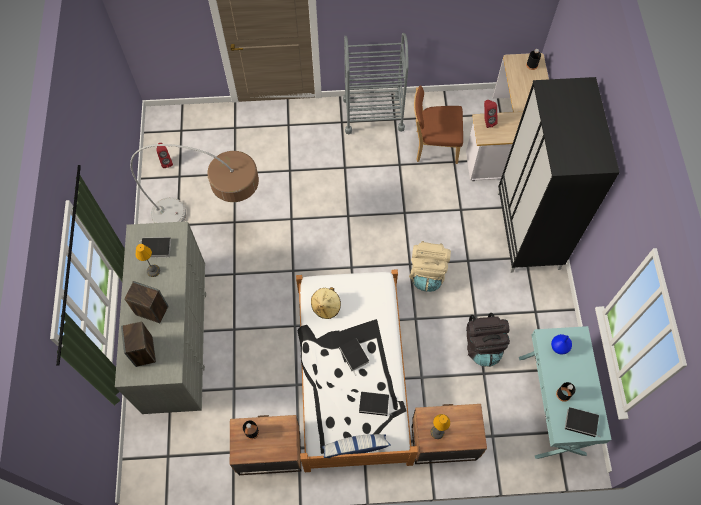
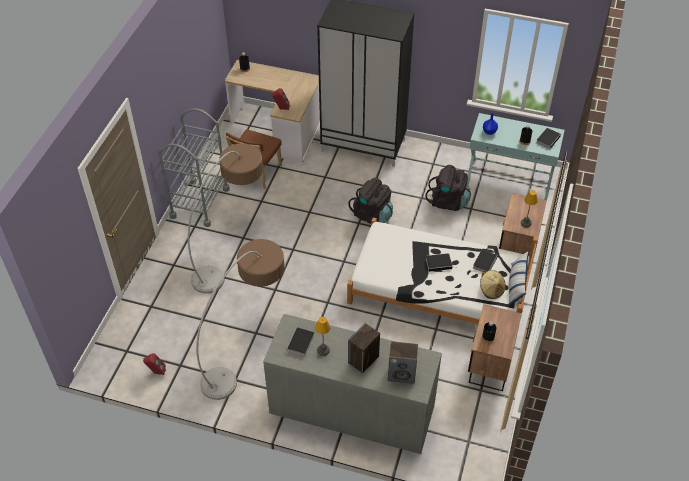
camera: 70 degrees left, 15 degrees down
(326, 164) = (232, 249): none -> floor lamp
(326, 307) = (387, 270): beige hat -> beige hat (491, 290)
(427, 273) = (372, 215): beige backpack -> black backpack

